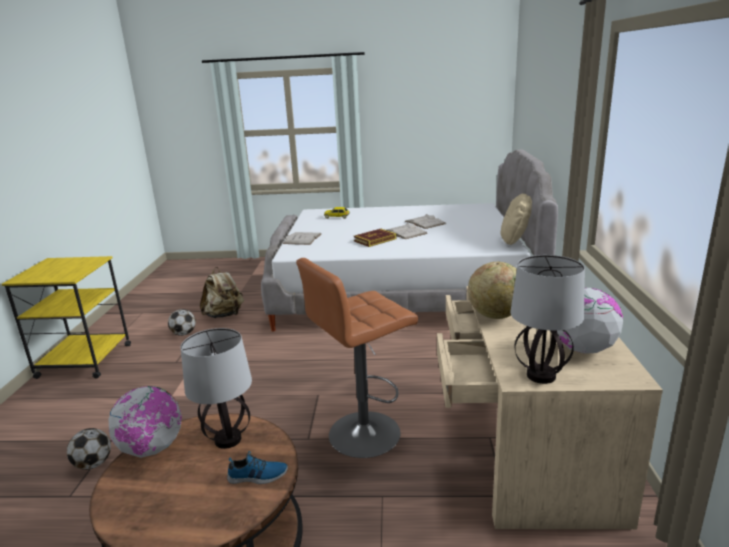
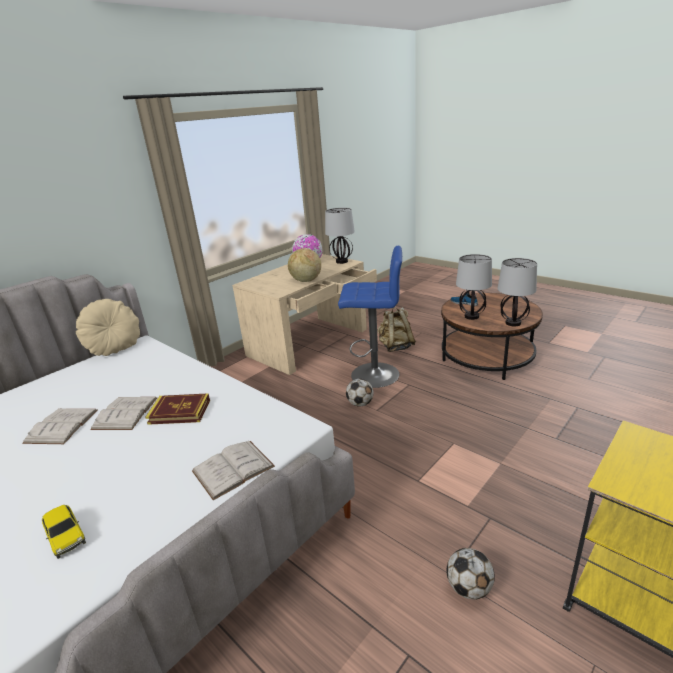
camera: 140 degrees left, 5 degrees up
(93, 464) = (566, 423): football -> football (360, 403)
(152, 449) = (512, 323): globe -> table lamp
(224, 315) = (386, 610): beige backpack -> beige backpack (396, 347)
(363, 434) = (375, 375): brown stool -> blue stool

